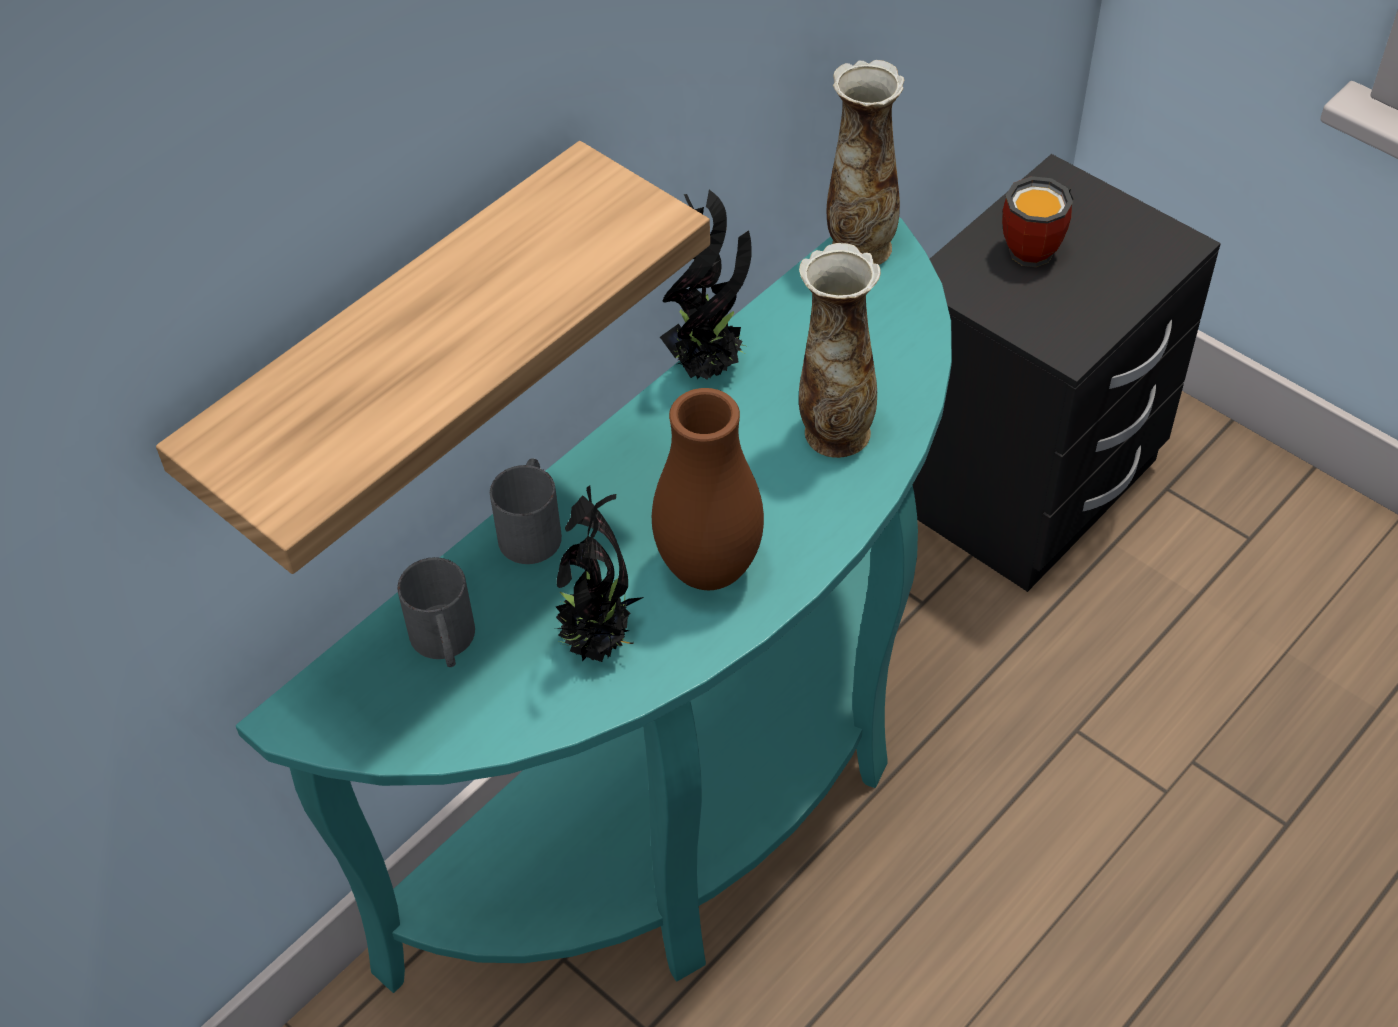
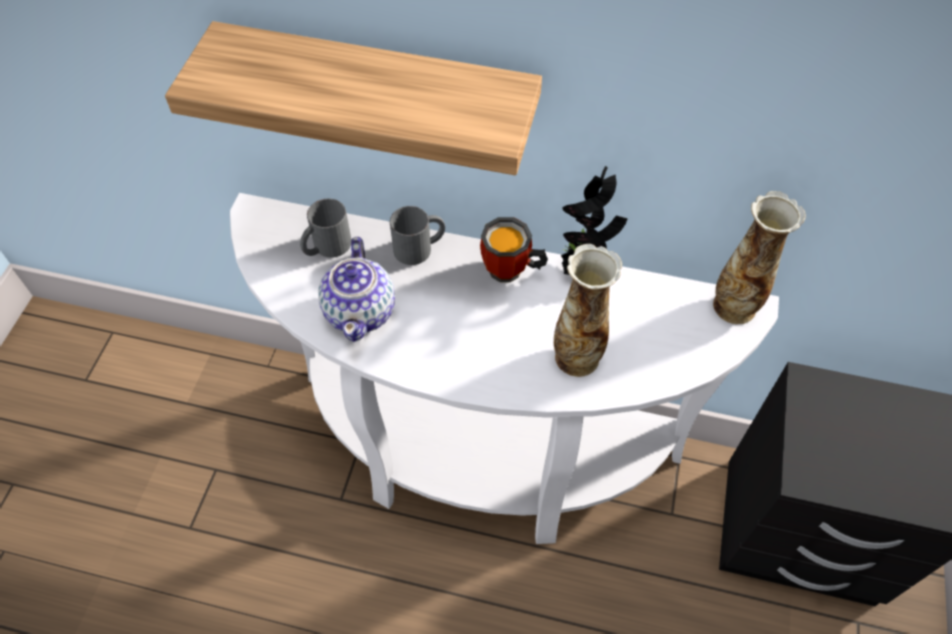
camera: 60 degrees right, 5 degrees up
(598, 642) = (361, 311): potted plant -> teapot
(694, 798) = (478, 457): turquoise console table -> white console table
(709, 569) = (438, 338): brown vase -> none
(1039, 248) = (877, 425): mug -> mug (511, 273)

